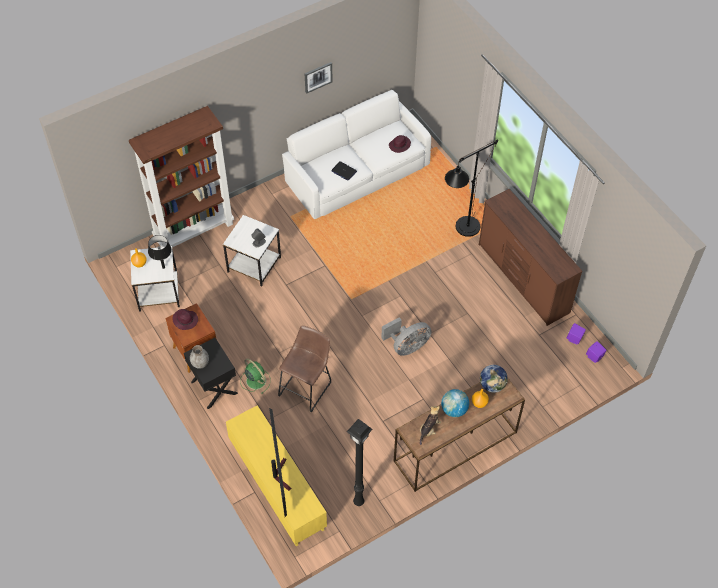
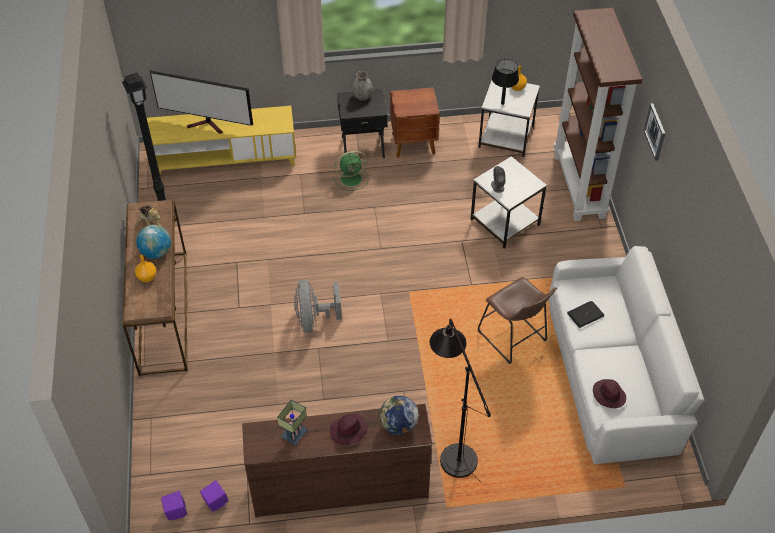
camera: 115 degrees right, 5 degrees down
(185, 320) = (421, 100): purple hat -> purple hat (348, 431)
(307, 387) = (318, 215): brown stool -> brown stool (514, 339)
(318, 77) = (690, 237): picture -> picture (655, 132)
(492, 385) = (159, 299): globe -> globe (398, 425)
(547, 254) = (294, 435): none -> table lamp

